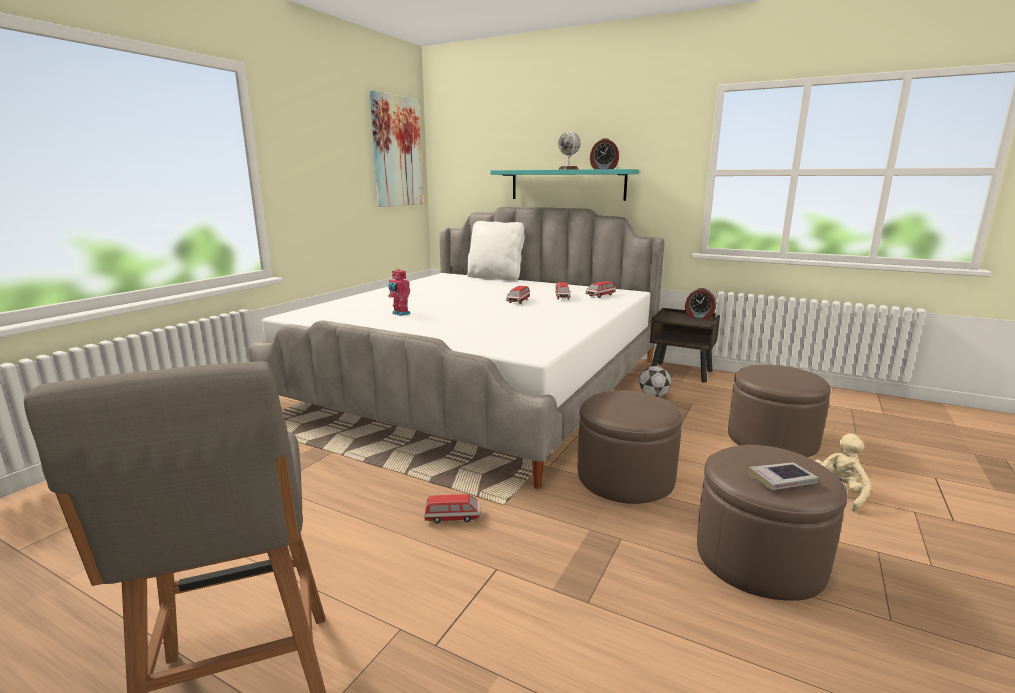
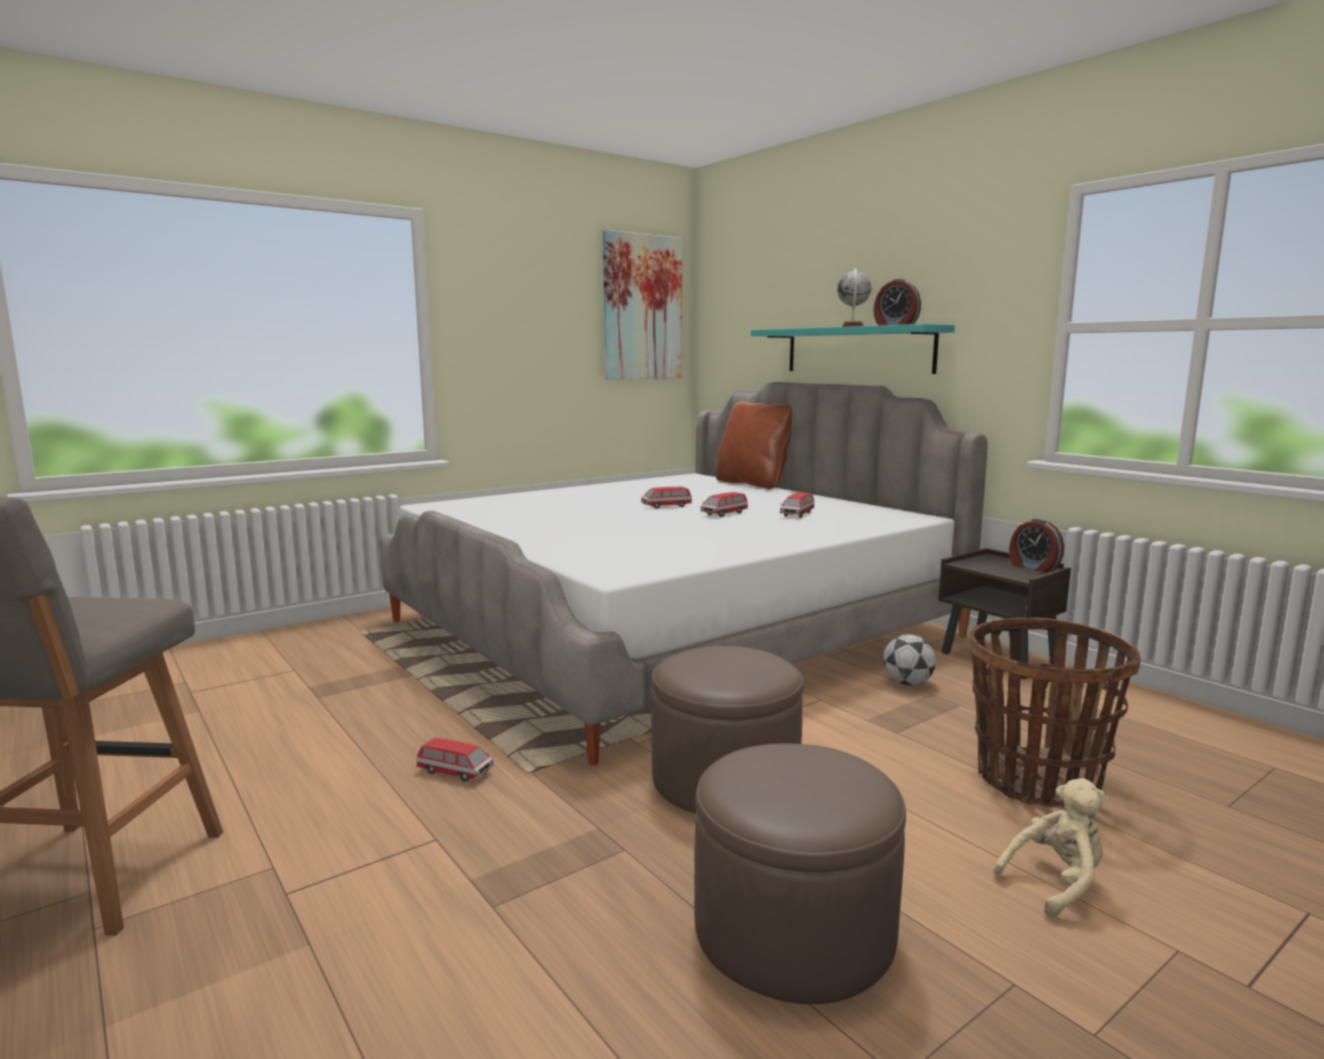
camera: 25 degrees right, 5 degrees down
(400, 314) = (548, 514): toy robot -> none
(496, 277) = (754, 483): white pillow -> brown pillow
(600, 295) = (859, 517): toy car -> toy car (666, 506)
(772, 439) = (1037, 781): brown ottoman -> basket
(782, 480) = (781, 796): book -> none

